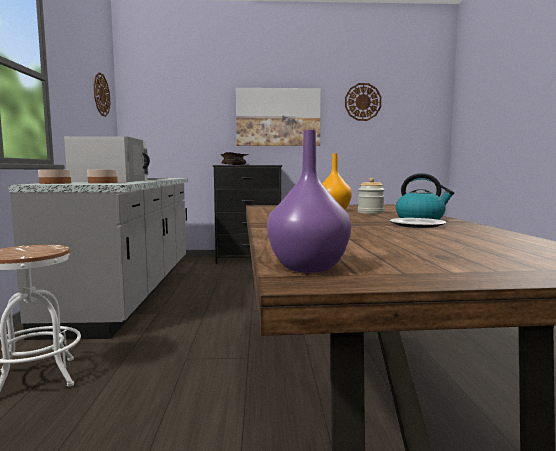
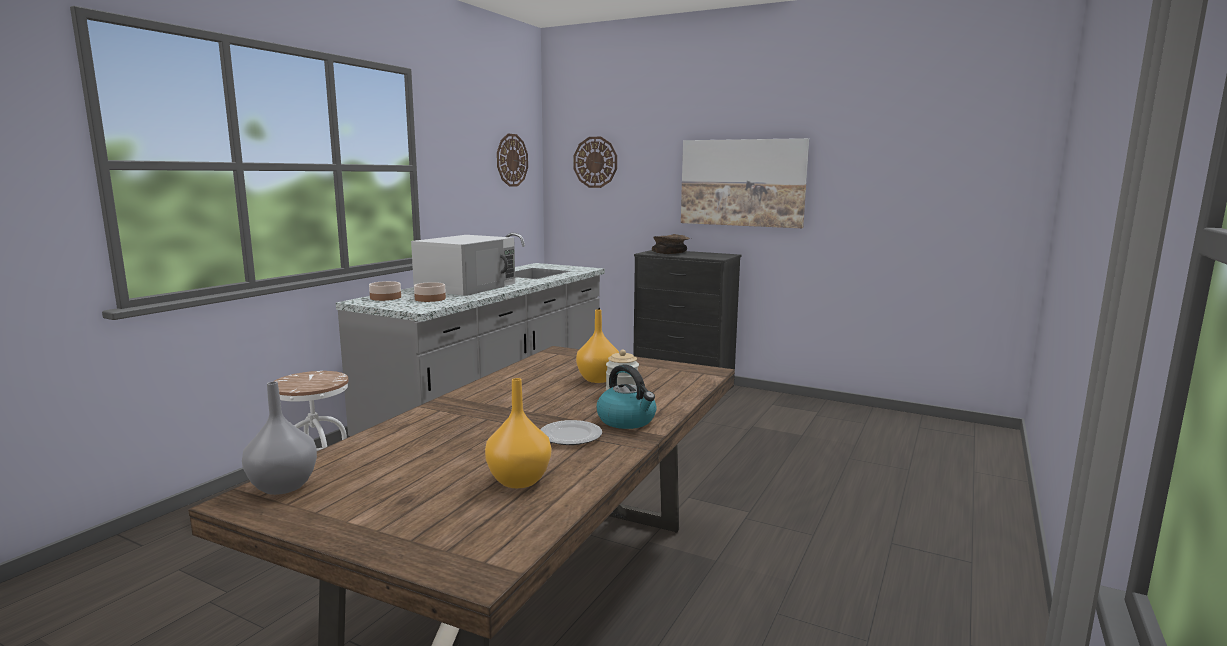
camera: 30 degrees right, 5 degrees up
(310, 267) = (283, 487): purple vase -> grey vase
(362, 102) = (880, 158): wall clock -> wall clock (595, 162)
(471, 240) = (518, 480): none -> orange vase

